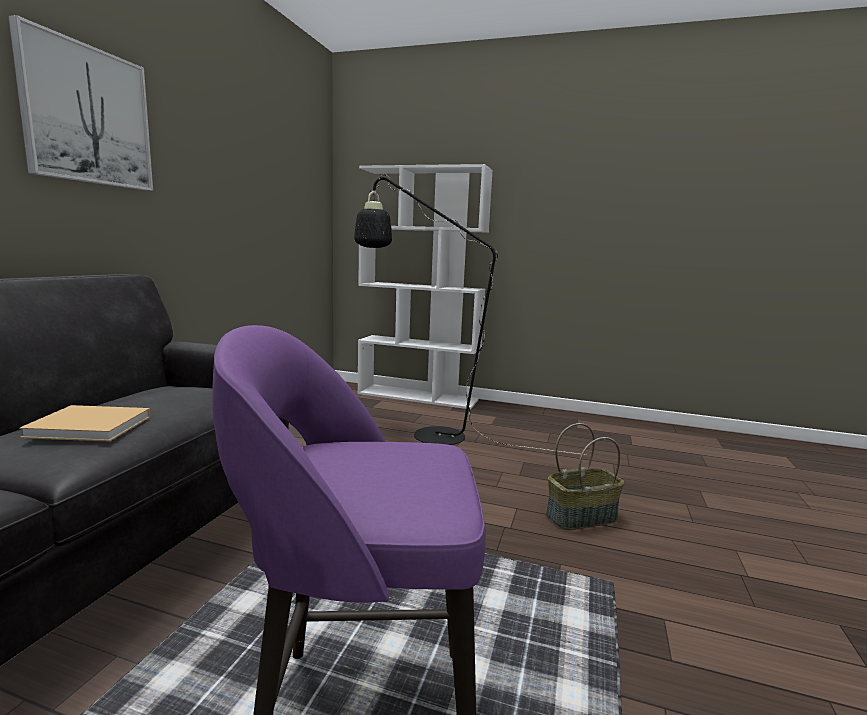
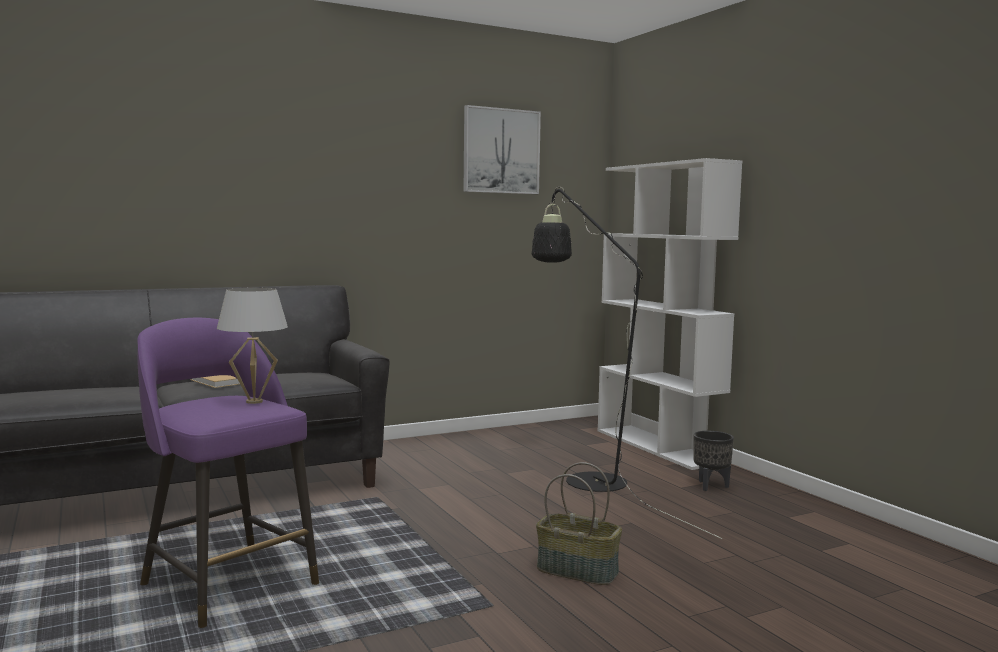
camera: 45 degrees right, 5 degrees down
(87, 116) = (313, 172): picture -> picture (501, 151)
(391, 449) = (254, 402): none -> white table lamp
(503, 418) = (711, 486): none -> black planter

